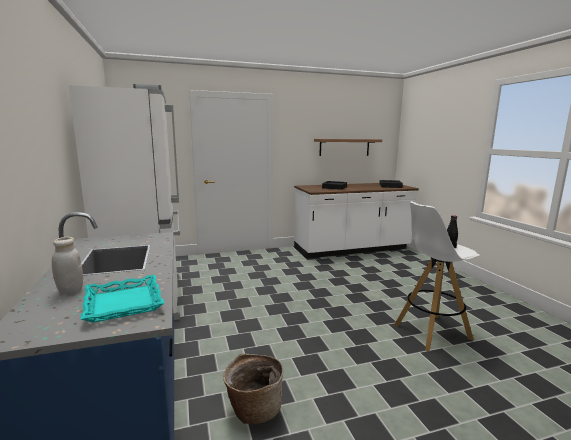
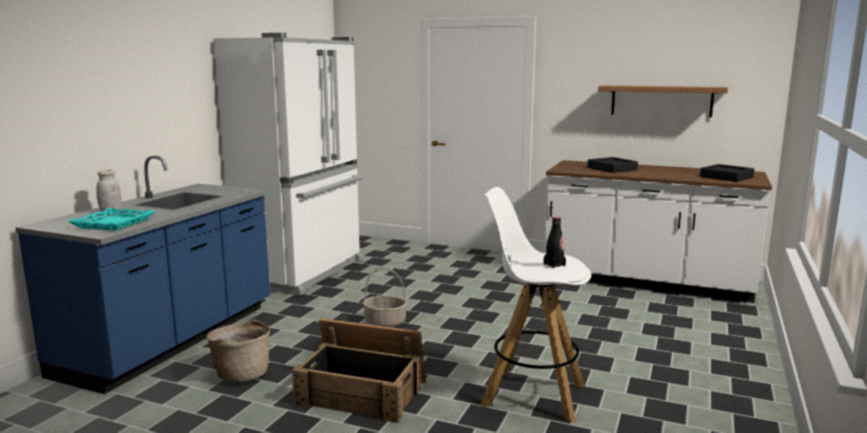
camera: 40 degrees right, 0 degrees up
(277, 317) = (385, 322): none -> basket
(358, 376) = (363, 392): none -> crate

